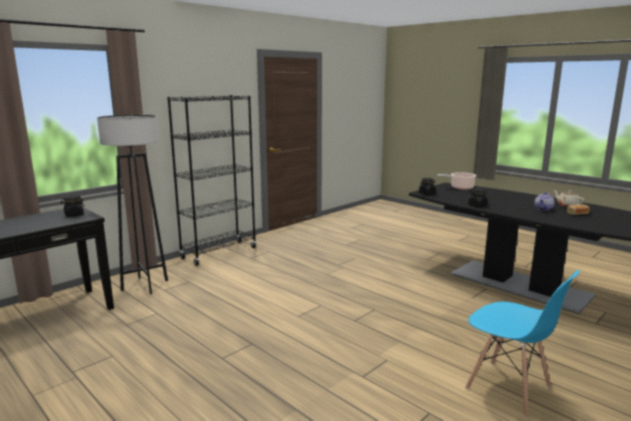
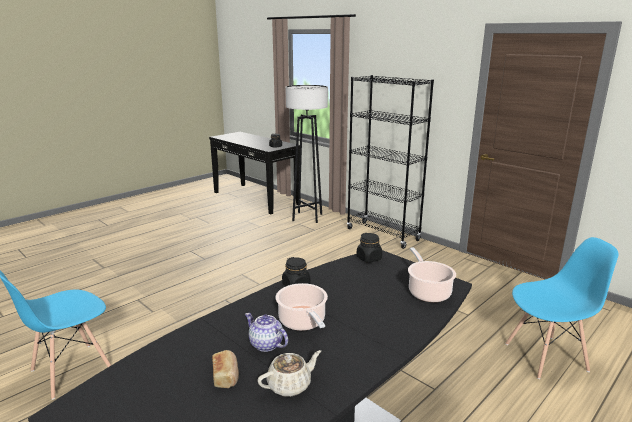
camera: 90 degrees right, 5 degrees up
(398, 229) = (546, 357): none -> blue chair
(515, 204) = (303, 322): none -> cooking pot

